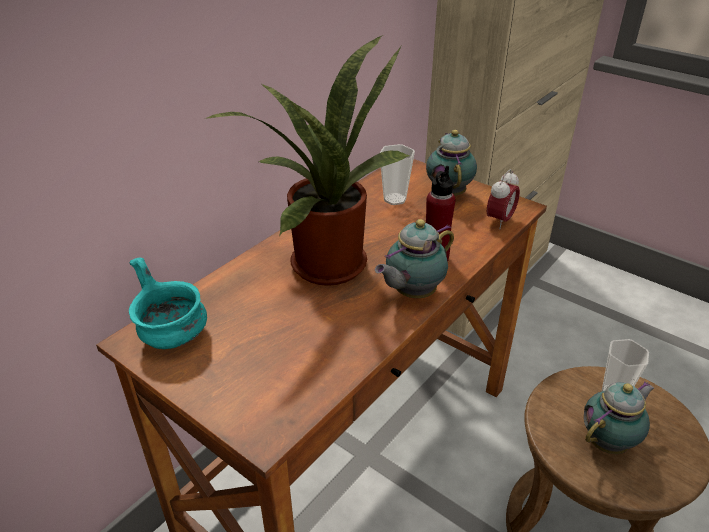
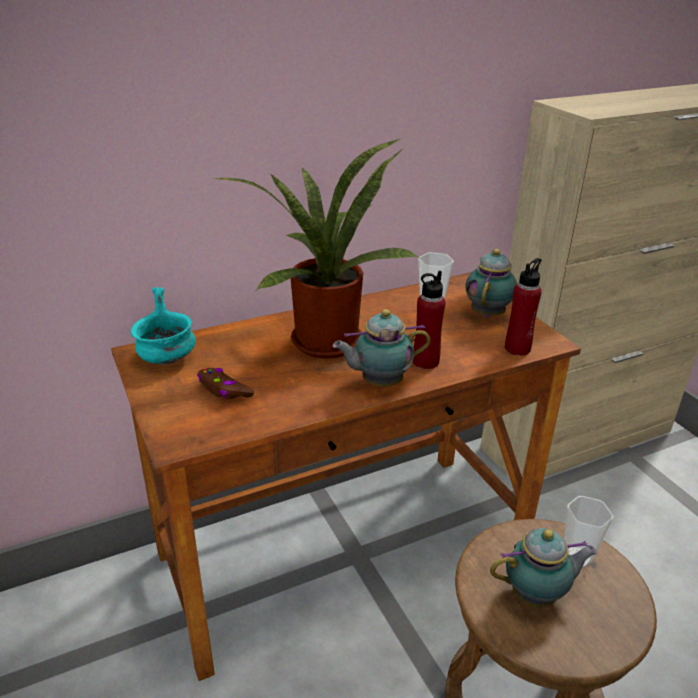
camera: 25 degrees right, 5 degrees down
(268, 353) = (224, 390): none -> brown game controller
(499, 221) = (517, 348): alarm clock -> red bottle

